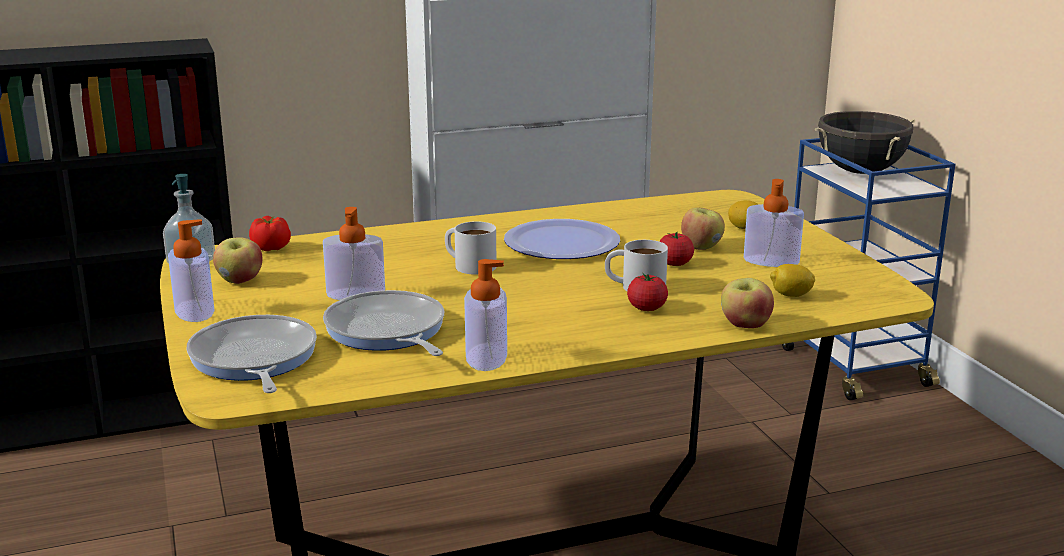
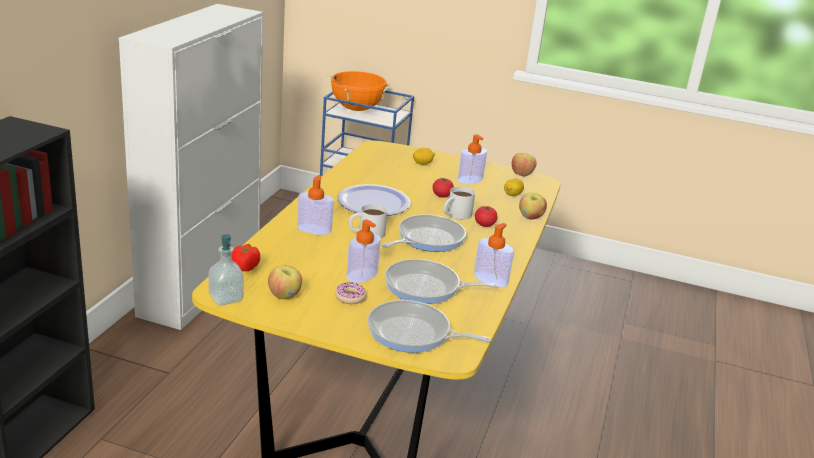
camera: 55 degrees left, 5 degrees up
(194, 311) = (313, 325): soap dispenser -> soap dispenser (314, 229)
(289, 306) = (350, 297): none -> donut
(525, 294) = (427, 239): none -> frying pan
(701, 247) = (430, 181): apple -> apple (522, 174)
(860, 172) = (356, 109): black cooking pot -> orange cooking pot

